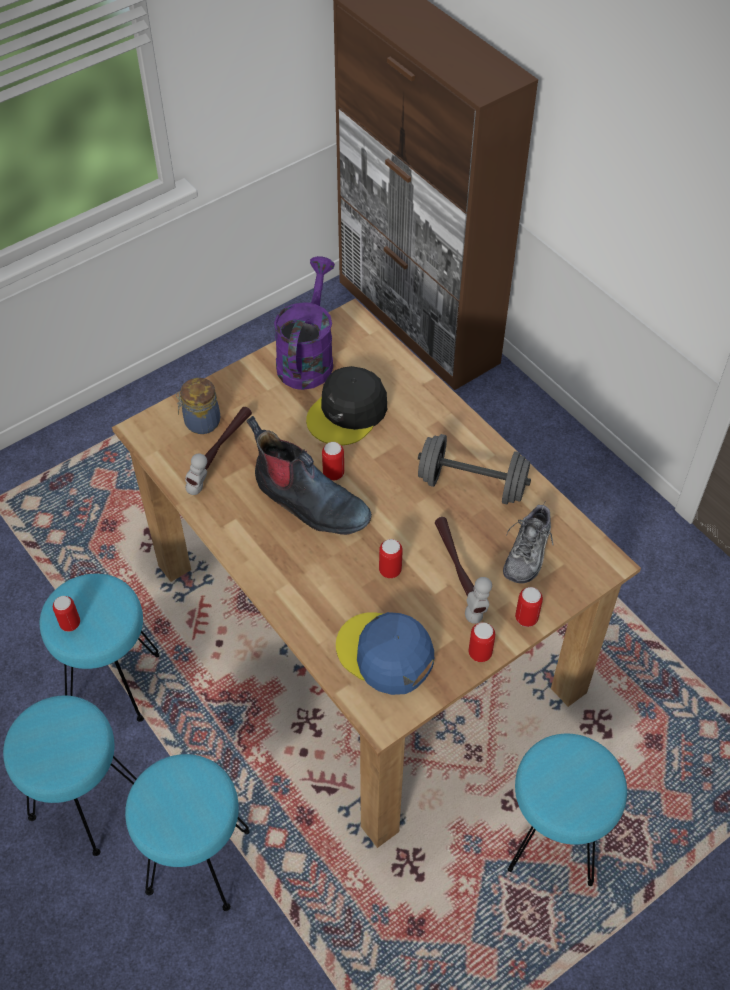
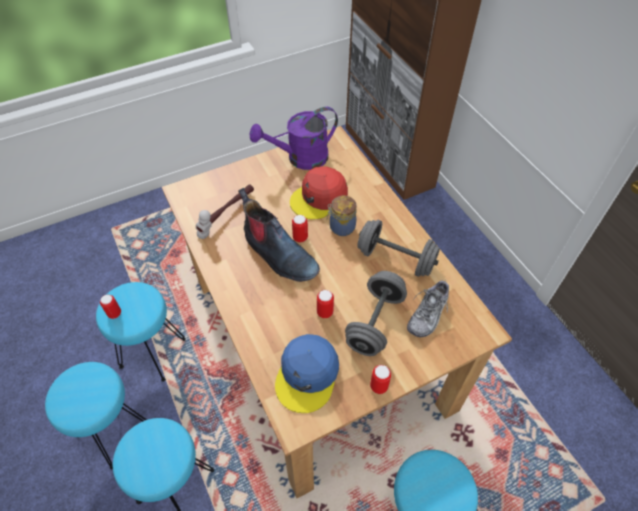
camera: 10 degrees right, 0 degrees up
(200, 422) = (219, 191): jar -> jar (341, 227)
(307, 357) = (300, 159): purple watering can -> purple watering can turned 135 degrees counterclockwise
(348, 412) = (319, 198): black cap -> red cap
(385, 654) = (307, 375): blue cap -> blue cap turned 120 degrees counterclockwise
(459, 574) = (374, 322): hammer -> grey dumbbell
(526, 618) = (418, 364): can -> none

